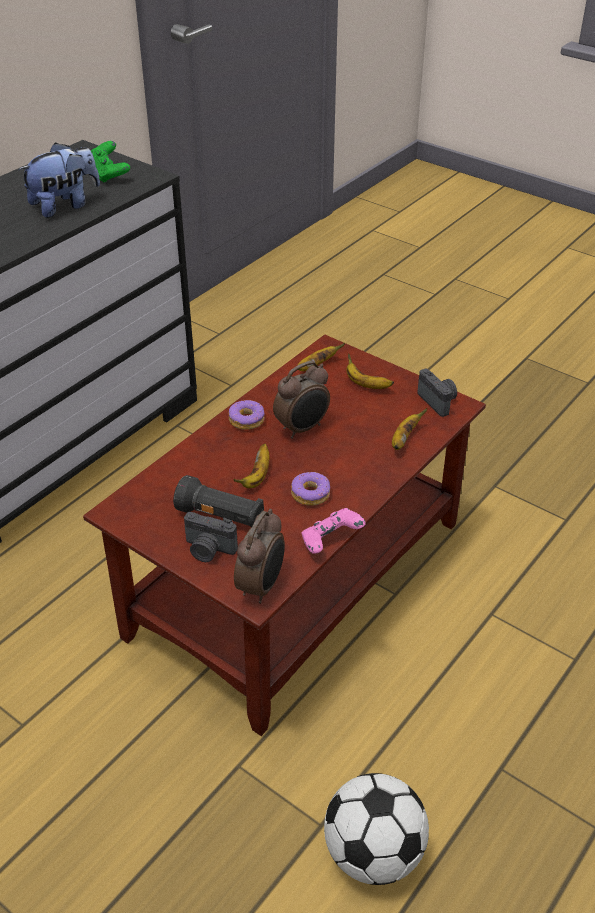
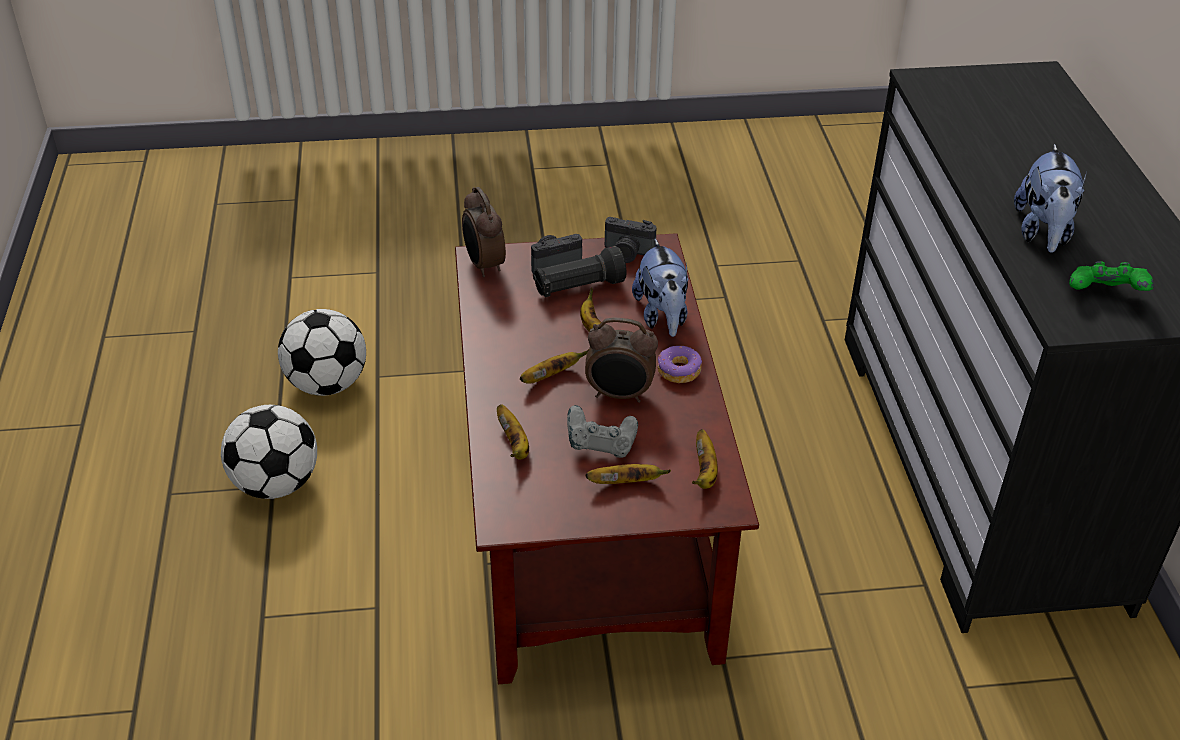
camera: 135 degrees right, 0 degrees up
(200, 458) = (662, 316): none -> plush toy
(303, 428) = (619, 395): alarm clock -> alarm clock turned 90 degrees counterclockwise
(310, 494) = (533, 344): donut -> none
(329, 465) = (550, 376): none -> banana
(331, 542) = (470, 319): pink game controller -> none
(353, 409) = (601, 445): none -> grey game controller
(438, 401) = (528, 513): camera -> camera (627, 253)
(497, 768) = (276, 484): none -> football

